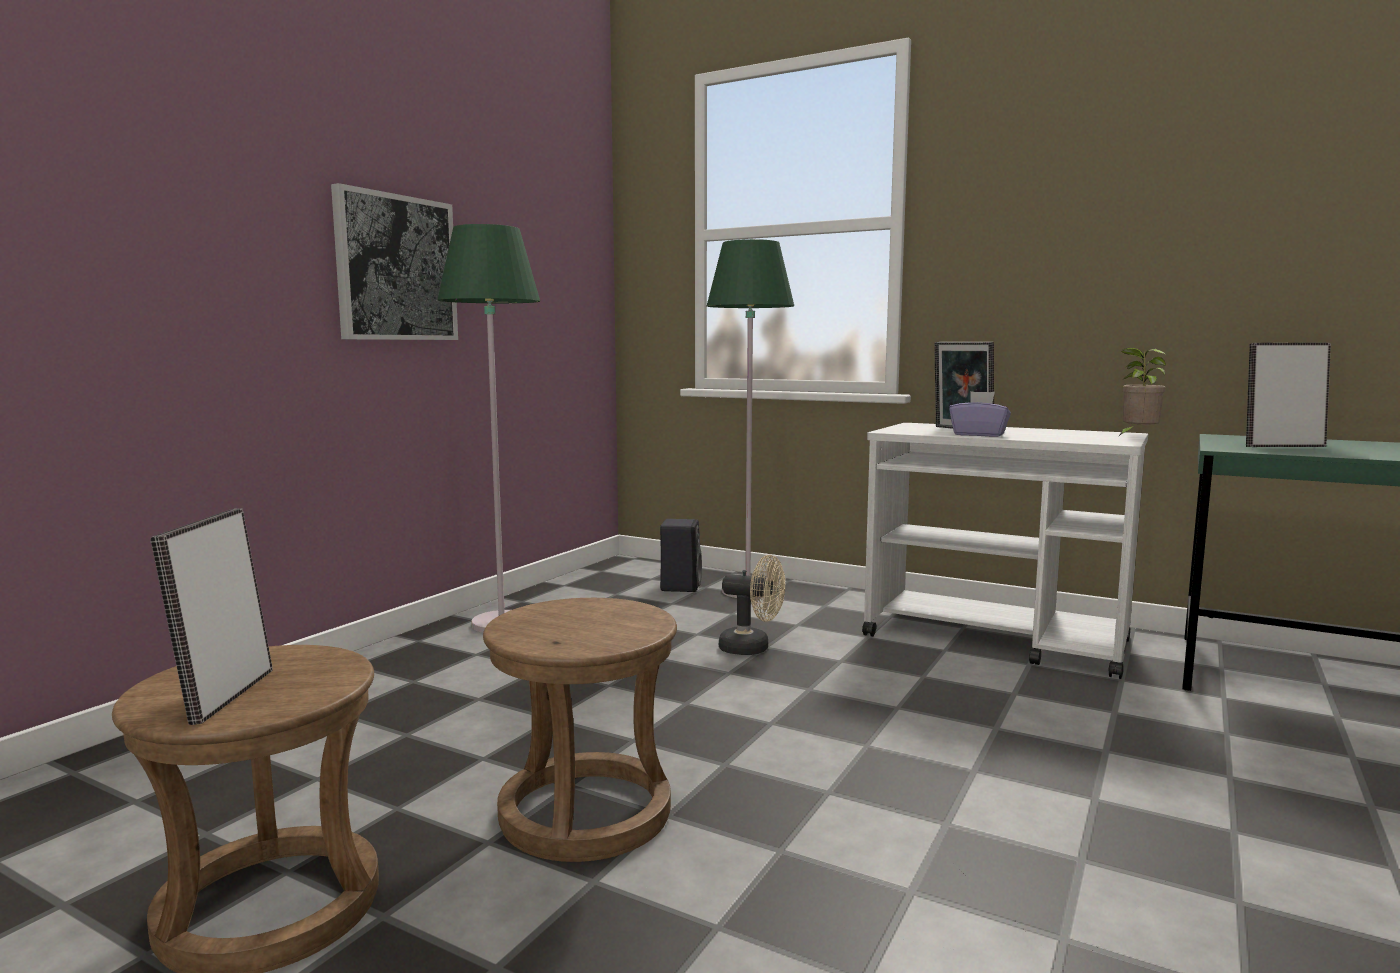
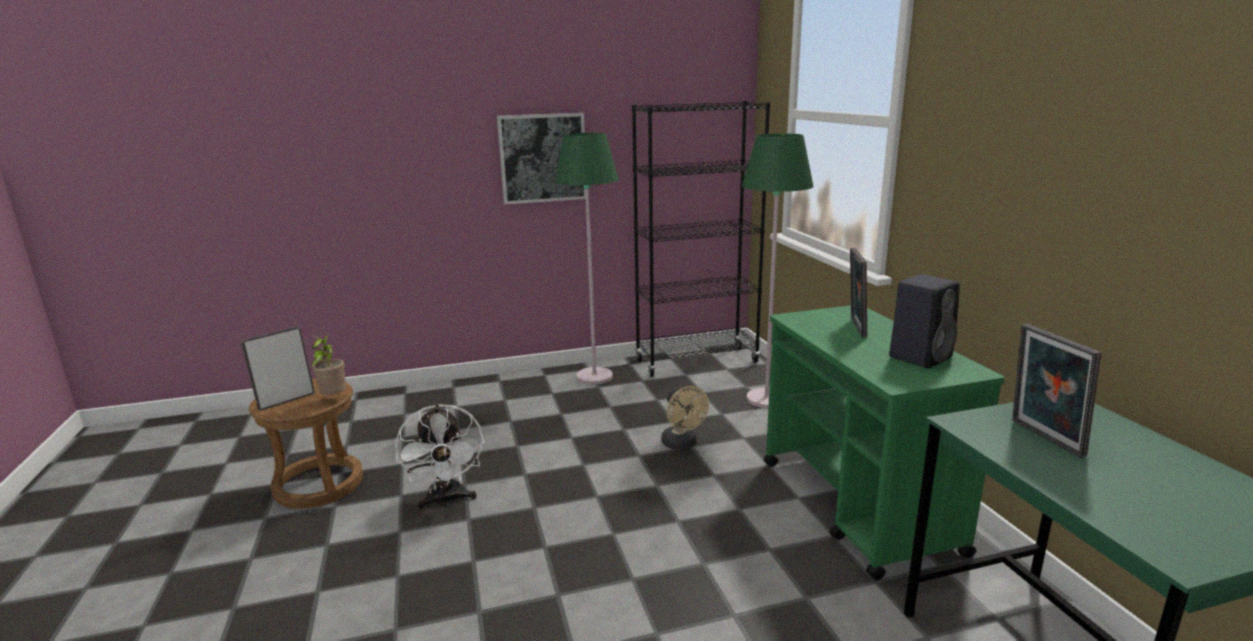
camera: 45 degrees right, 10 degrees up
(585, 812) = (447, 500): brown stool -> white fan
(602, 580) = (697, 361): none -> black bookcase
(680, 586) = (732, 381): black speaker -> black speaker (920, 356)
(979, 434) = (833, 340): purple tissue box -> none
(997, 639) = (858, 506): white cart -> green cart
(1137, 436) = (960, 379): potted plant -> potted plant (333, 399)
(1282, 446) = (1043, 438): picture frame -> picture frame turned 150 degrees counterclockwise

